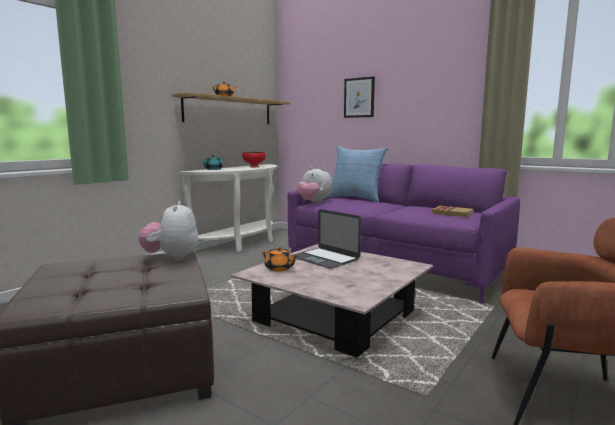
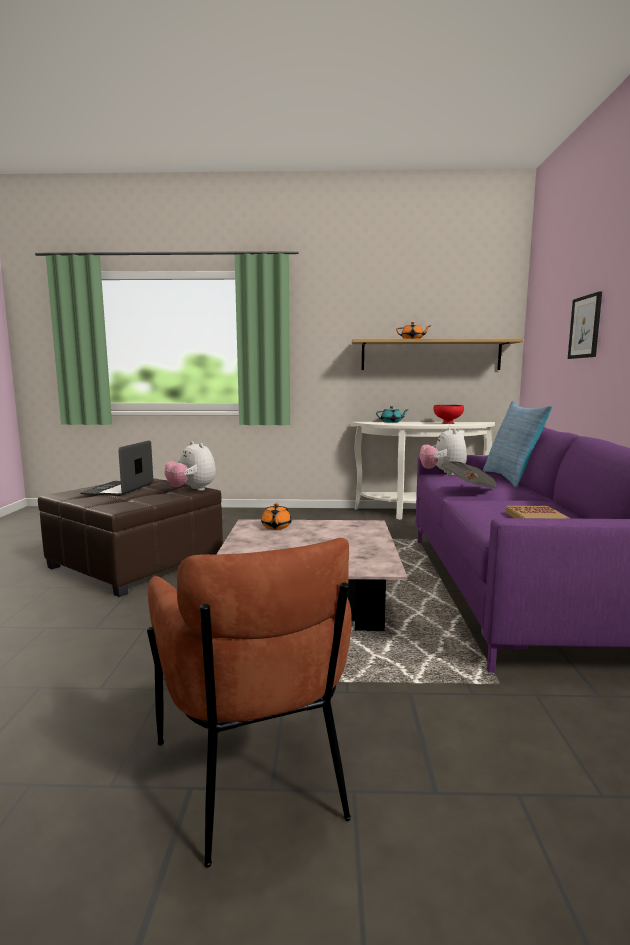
camera: 55 degrees right, 0 degrees up
(172, 258) = (192, 490): plush toy -> plush toy turned 90 degrees counterclockwise
(324, 258) = (337, 532): laptop -> laptop (119, 489)
(373, 207) = (471, 490): none -> newspaper

